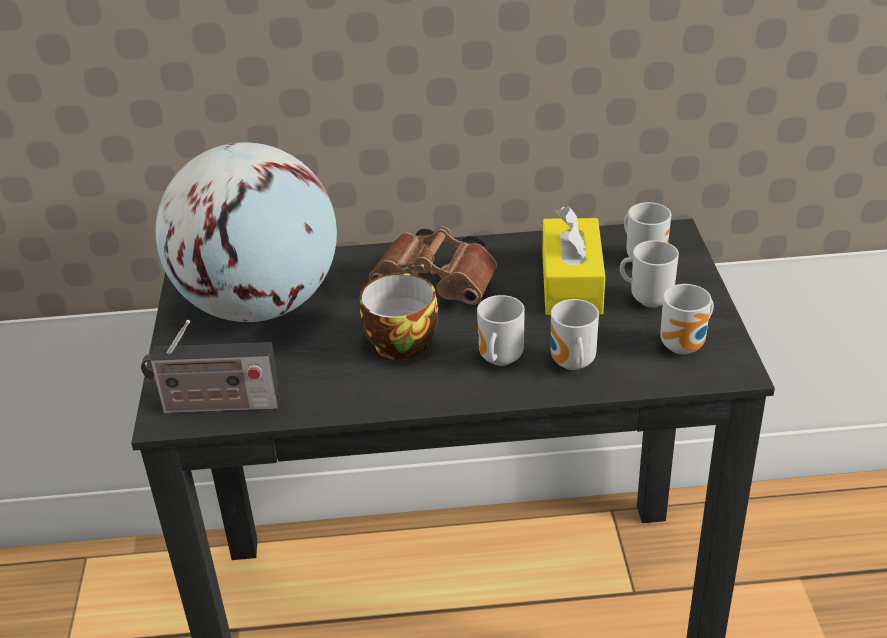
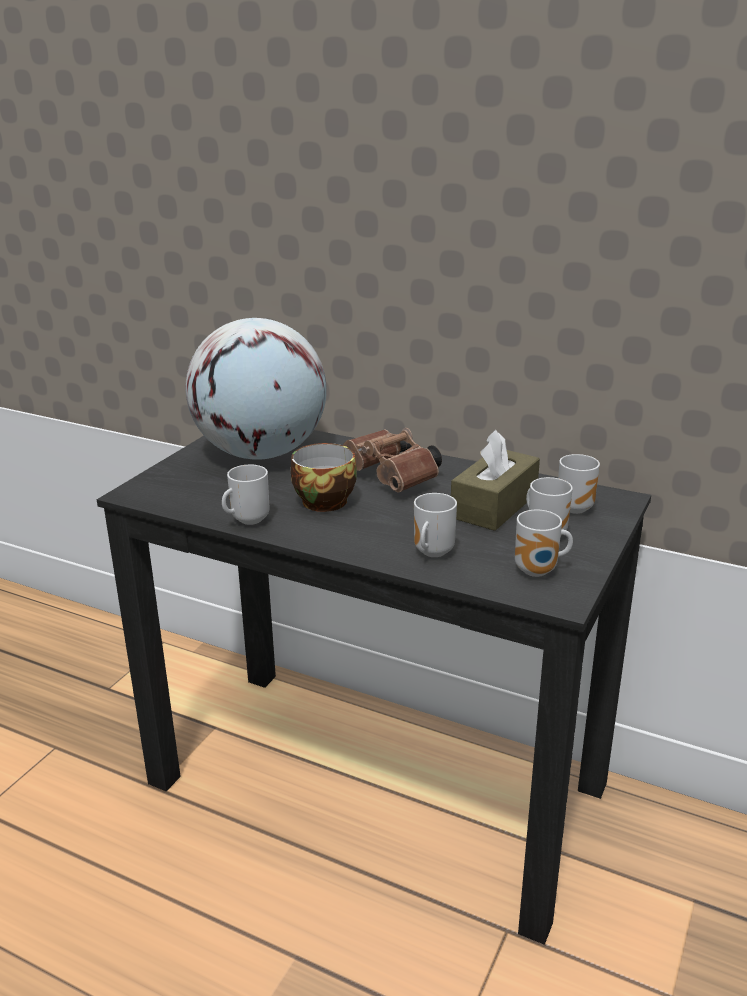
camera: 30 degrees right, 10 degrees down
(215, 406) = (166, 496): radio -> none
(498, 360) = (380, 532): mug -> mug (247, 520)
(571, 284) = (494, 505): yellow tissue box -> brown tissue box

